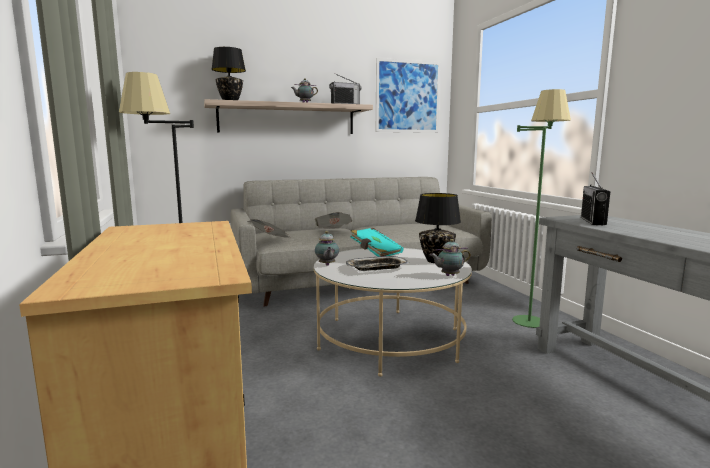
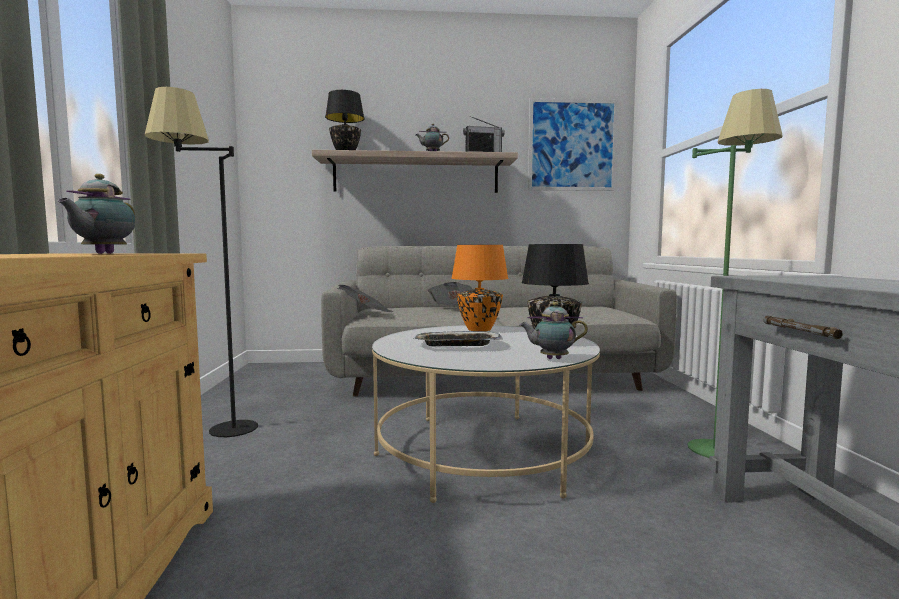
camera: 15 degrees right, 5 degrees down
(327, 265) = (396, 338): teapot -> teapot (102, 253)
(375, 252) = (479, 329): turquoise book -> orange table lamp
(592, 221) = (802, 278): radio -> none

